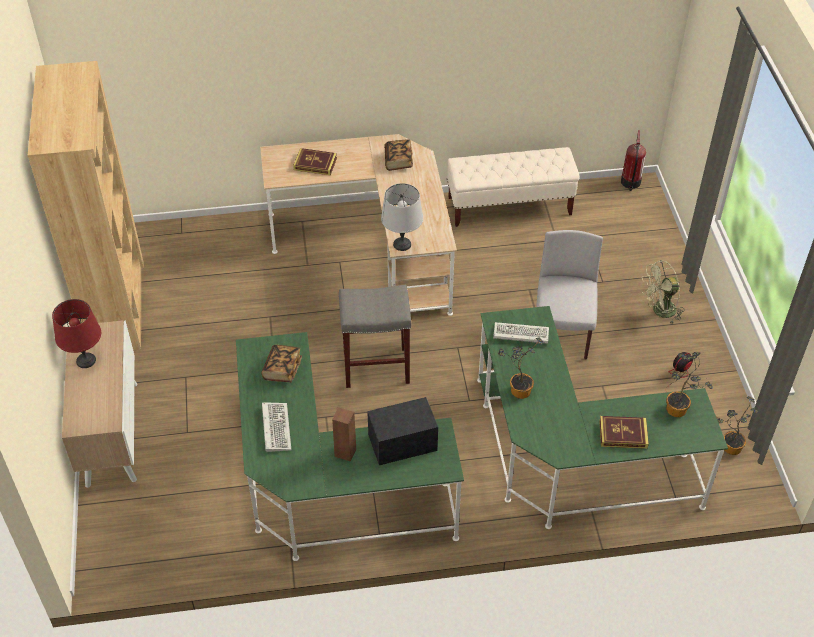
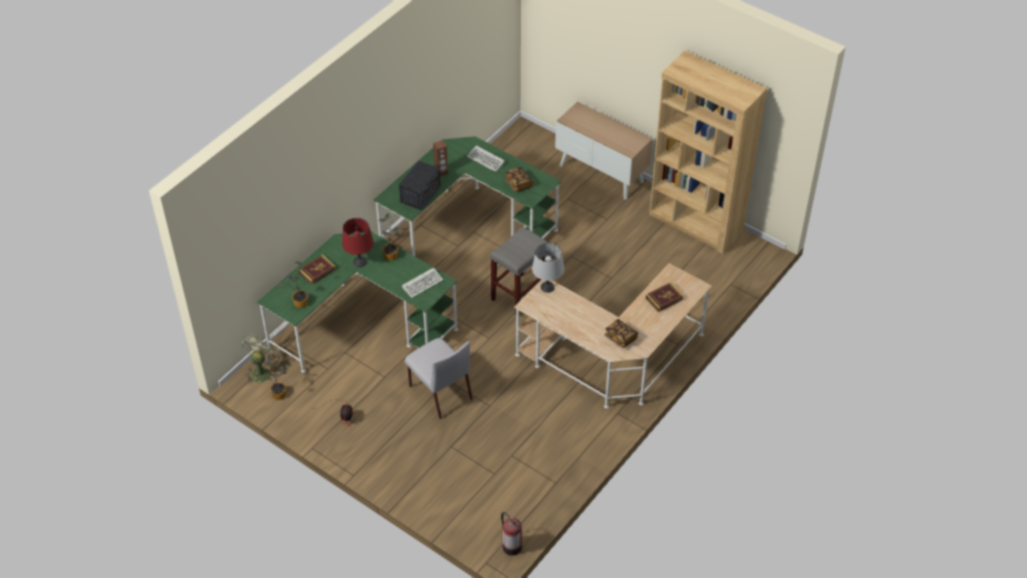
camera: 135 degrees right, 0 degrees up
(86, 360) = (619, 132): red table lamp -> red table lamp (360, 262)
(510, 206) = (569, 457): beige bench -> none
(660, 312) = (395, 452): green fan -> green fan (262, 371)

